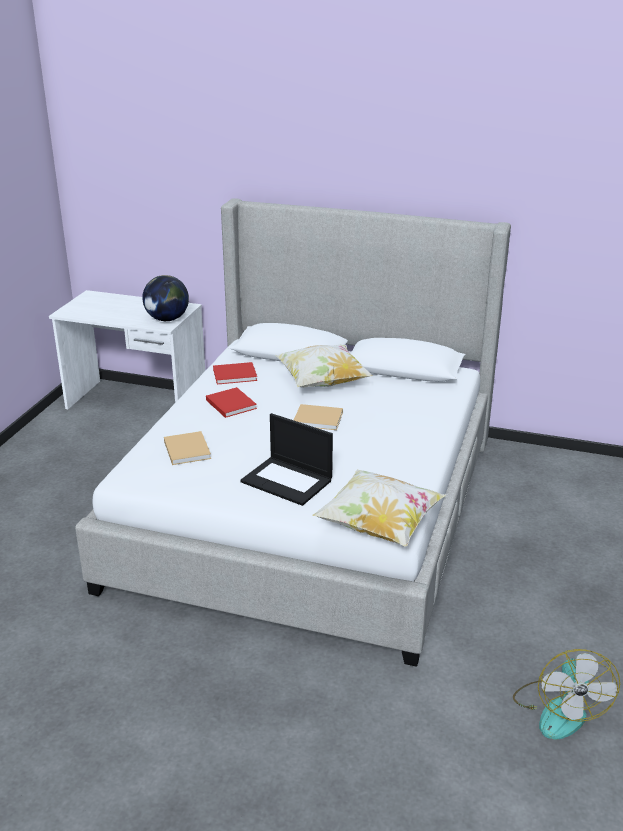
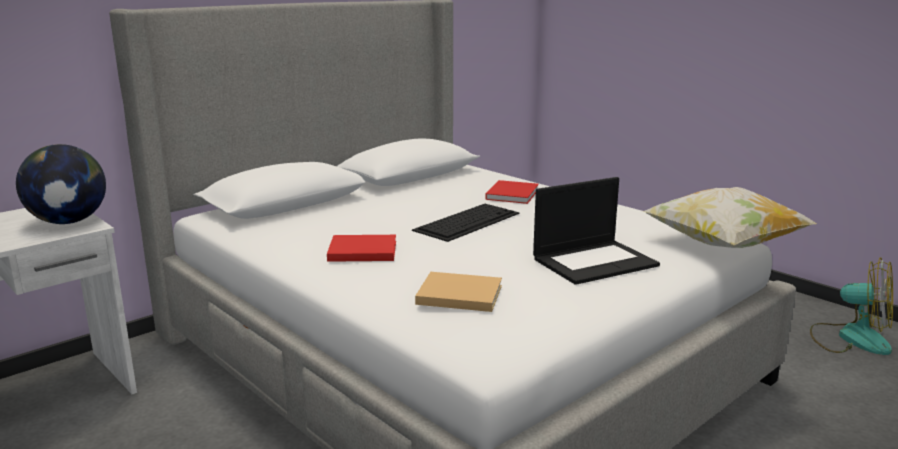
camera: 60 degrees left, 10 degrees down
(236, 375) = (286, 235): red book -> red book (513, 194)
(319, 419) = (467, 221): beige book -> keyboard
(322, 383) = (381, 205): pillow -> none

